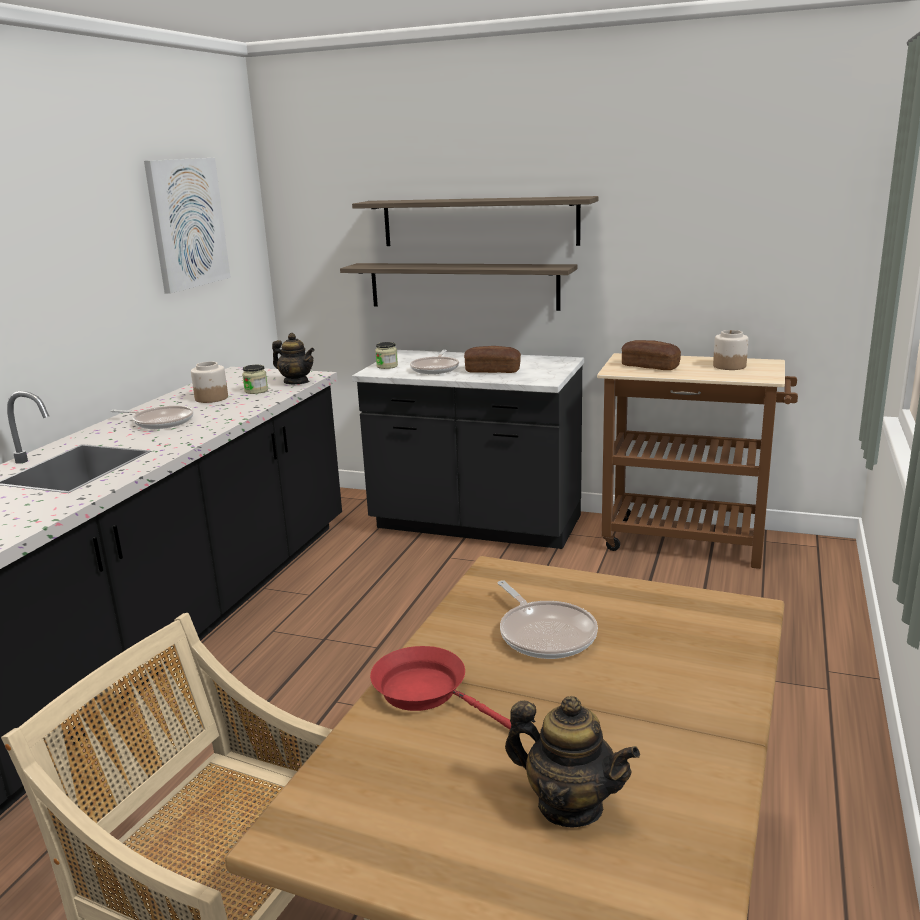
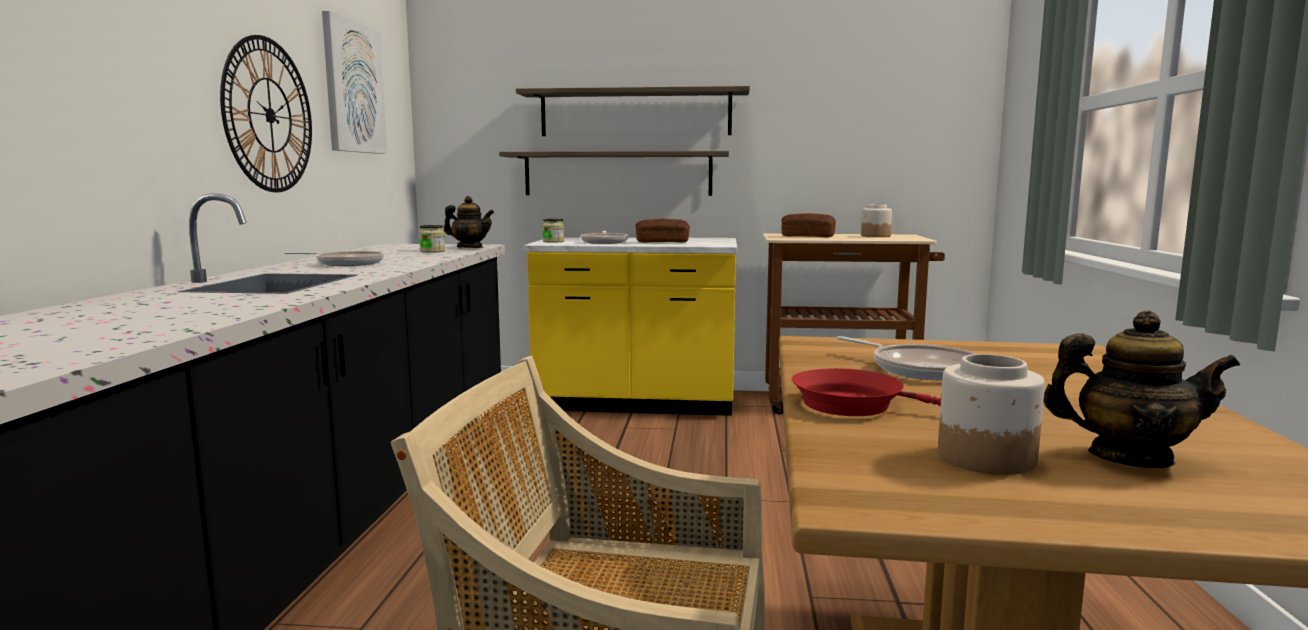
camera: 15 degrees left, 10 degrees down
(91, 284) = (269, 115): none -> wall clock
(211, 398) = (387, 254): jar -> jar (985, 458)
(476, 525) = (636, 404): black counter -> yellow counter

